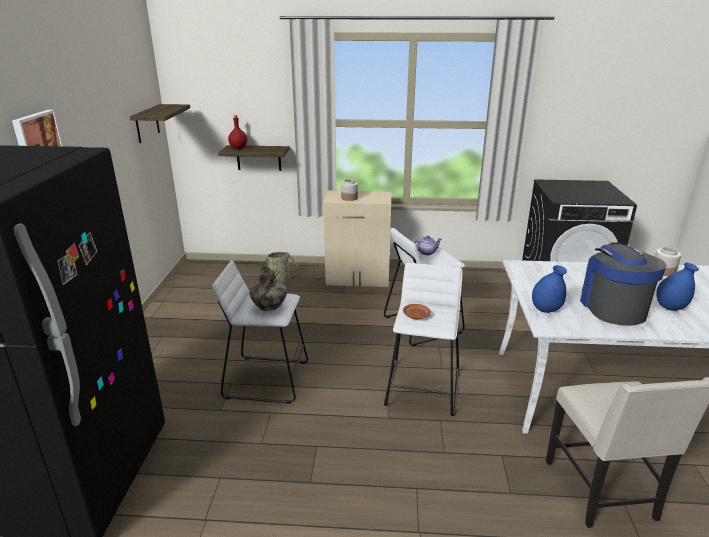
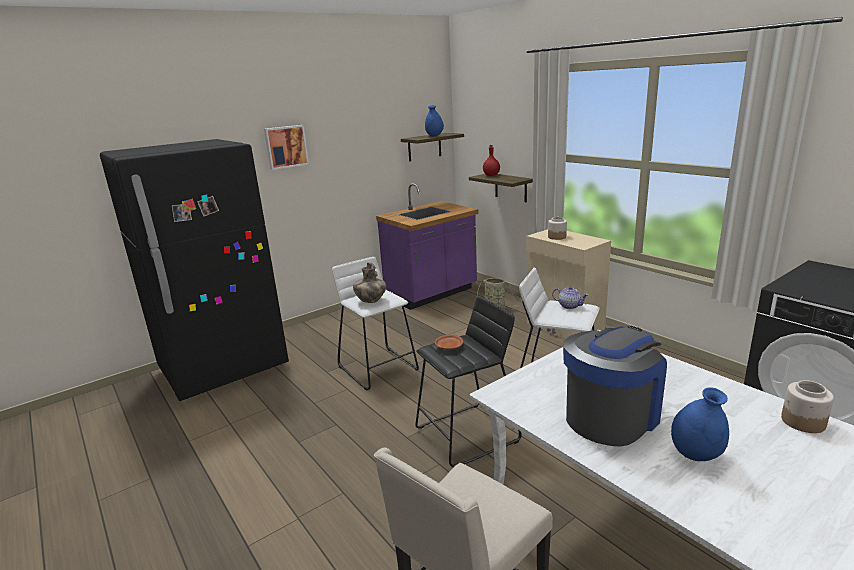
camera: 50 degrees right, 5 degrees down
(197, 290) = (432, 294): none -> purple counter
(423, 389) = (467, 434): white stool -> black stool
(546, 309) = (530, 382): blue vase -> blue vase (434, 136)

